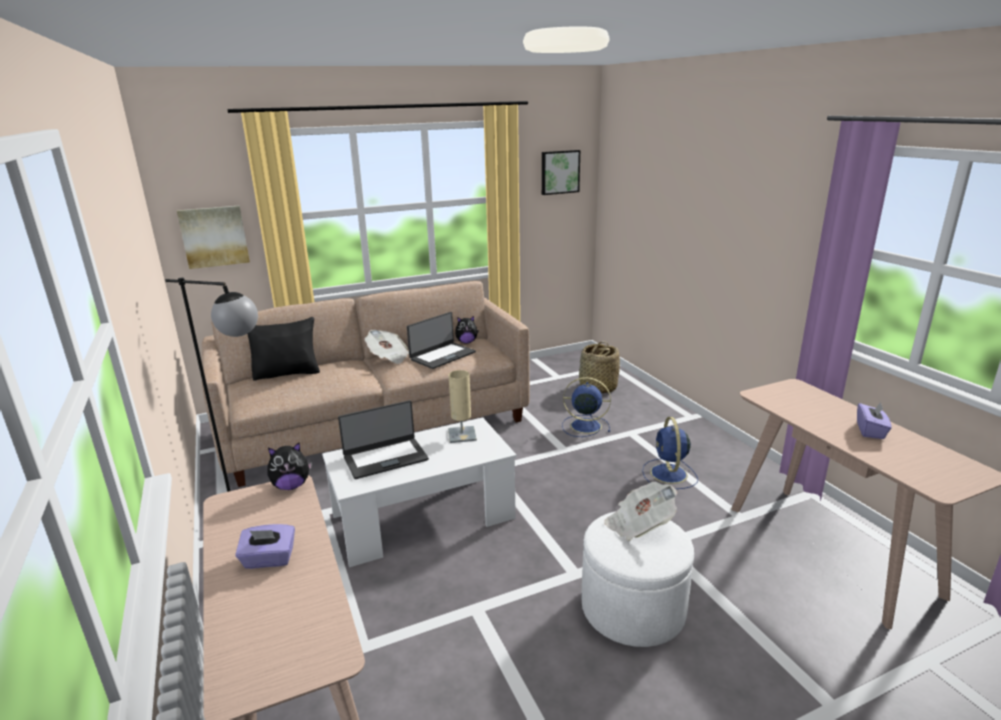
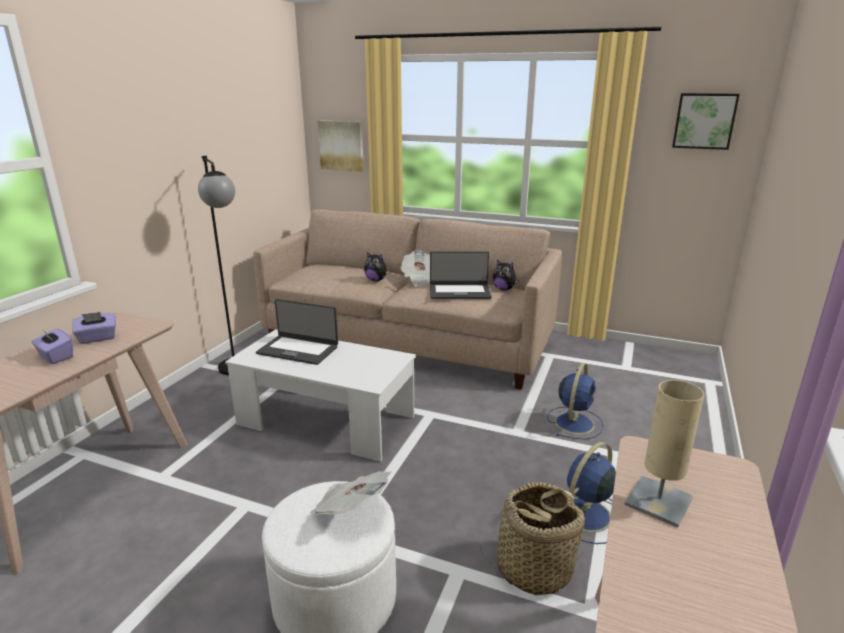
camera: 45 degrees right, 0 degrees up
(287, 373) = (341, 268): black pillow -> none
(291, 486) = (153, 324): plush toy -> plush toy (376, 280)
(462, 435) = (373, 359): beige table lamp -> beige table lamp (658, 501)
(584, 426) = (574, 422): blue fan -> blue fan turned 60 degrees clockwise
(597, 387) = (654, 395): basket -> basket (533, 568)
(870, 431) = (712, 584): purple tissue box -> purple tissue box (97, 338)

